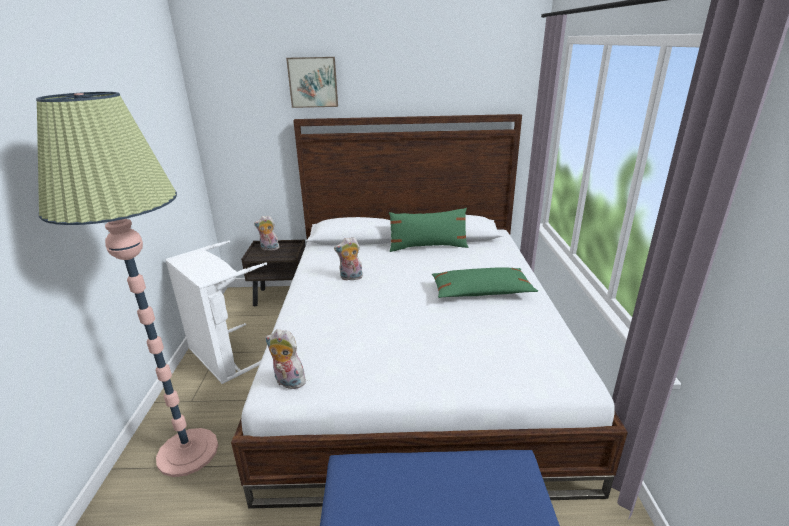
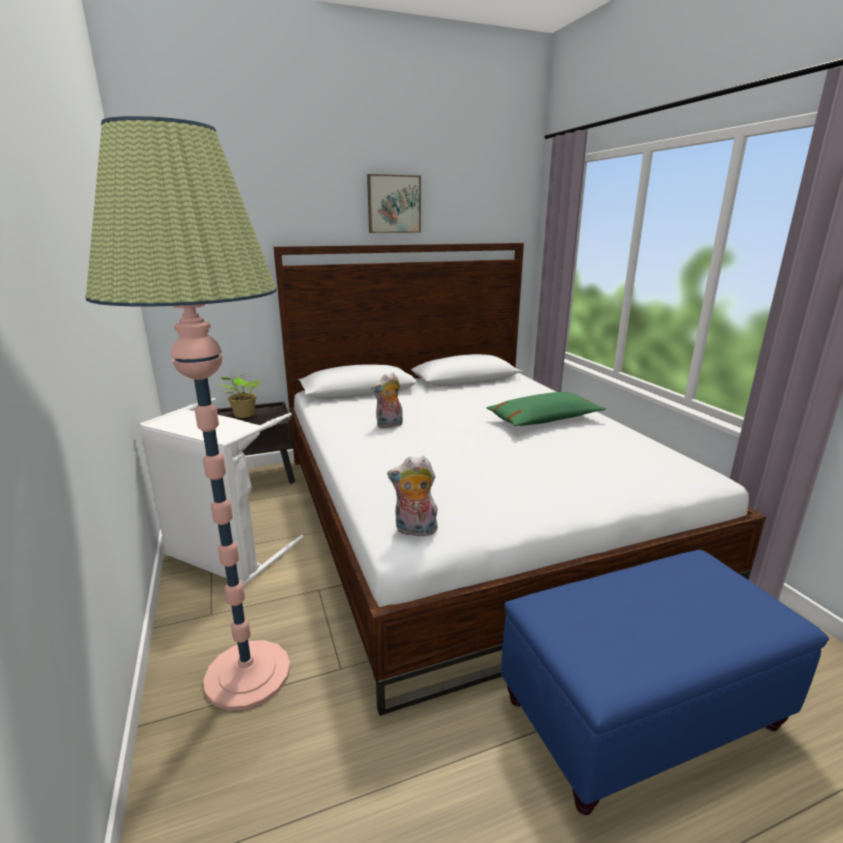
camera: 20 degrees left, 5 degrees down
(269, 249) = (243, 415): plush toy -> potted plant
(313, 82) = (296, 201): picture -> picture (393, 204)
(428, 247) = (448, 389): green pillow -> none

